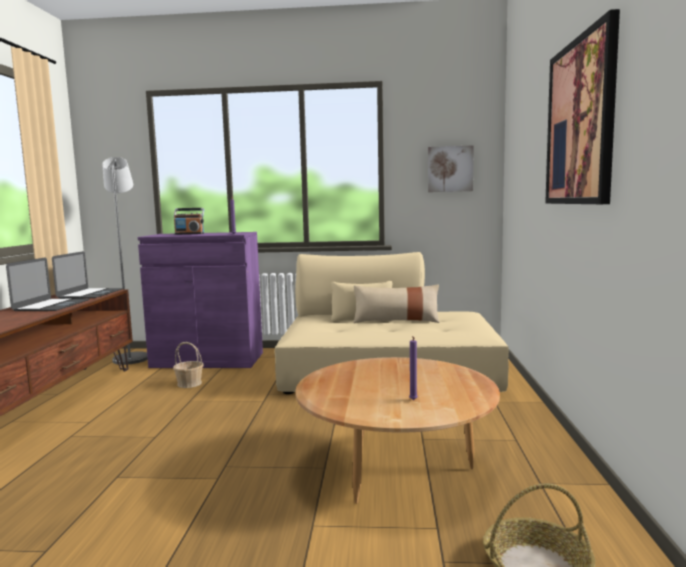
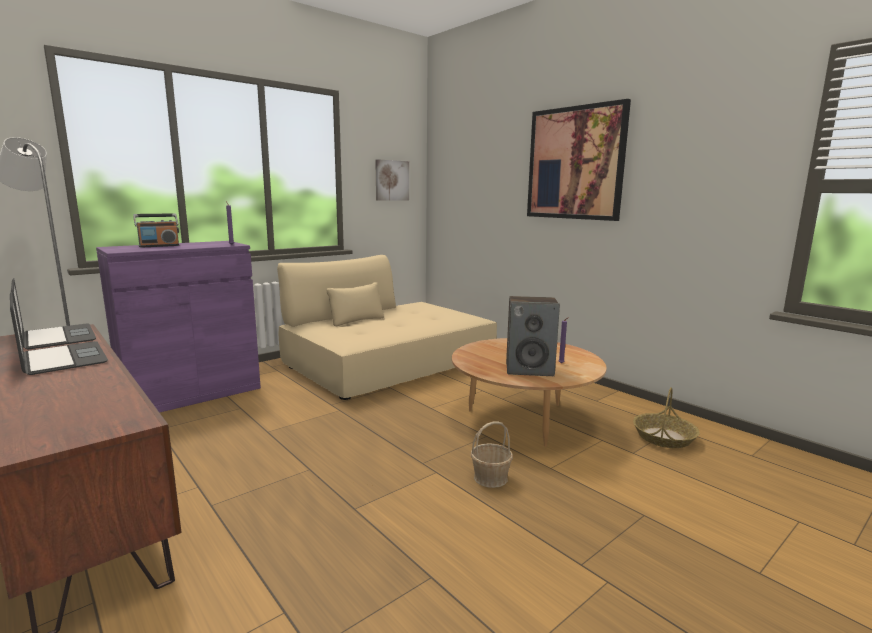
camera: 45 degrees left, 5 degrees up
(189, 383) = (228, 419): basket -> basket (491, 478)
(359, 396) = (529, 369): none -> speaker
(396, 320) = (391, 316): beige pillow -> none

